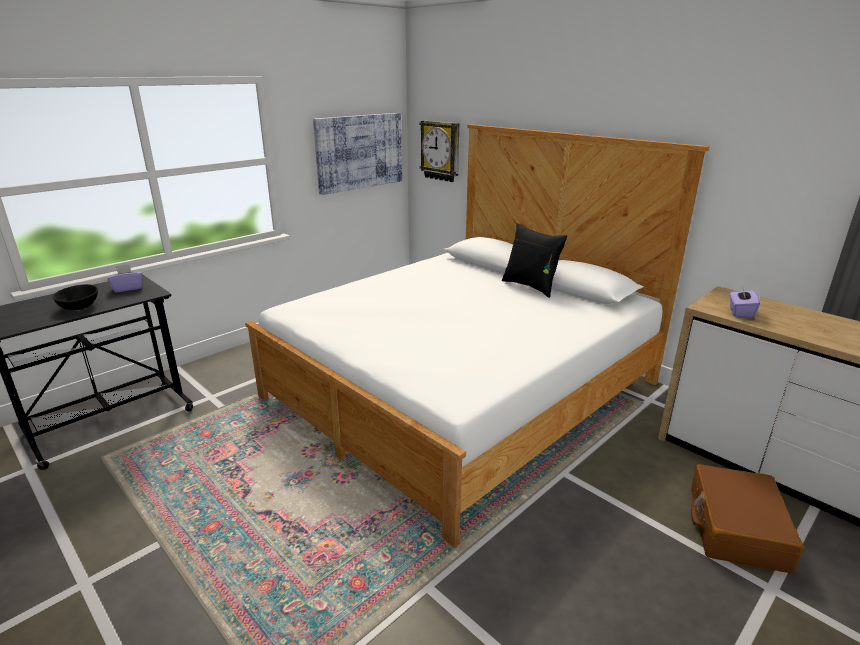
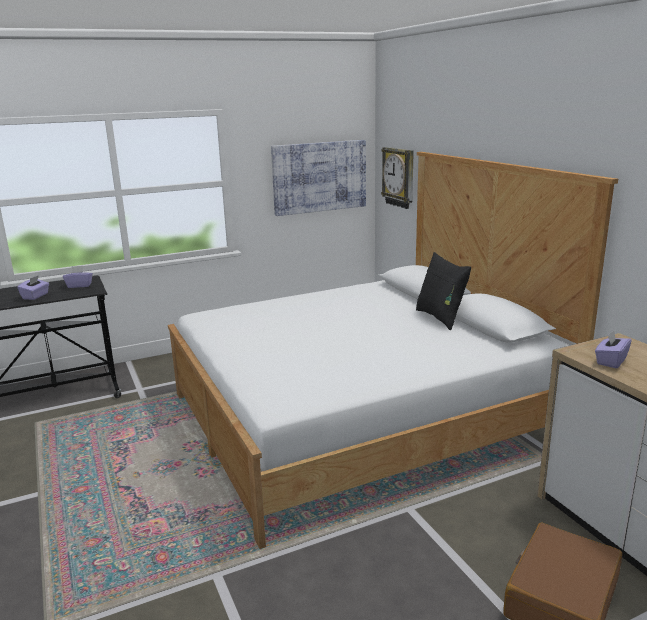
camera: 20 degrees right, 5 degrees down
(79, 307) = (35, 296): black bowl -> purple tissue box

